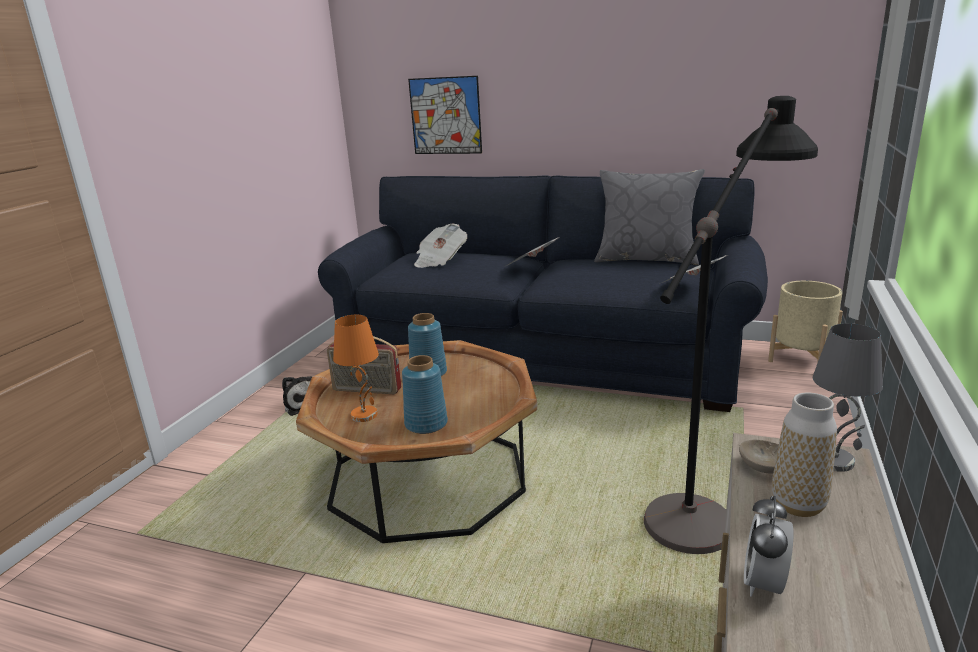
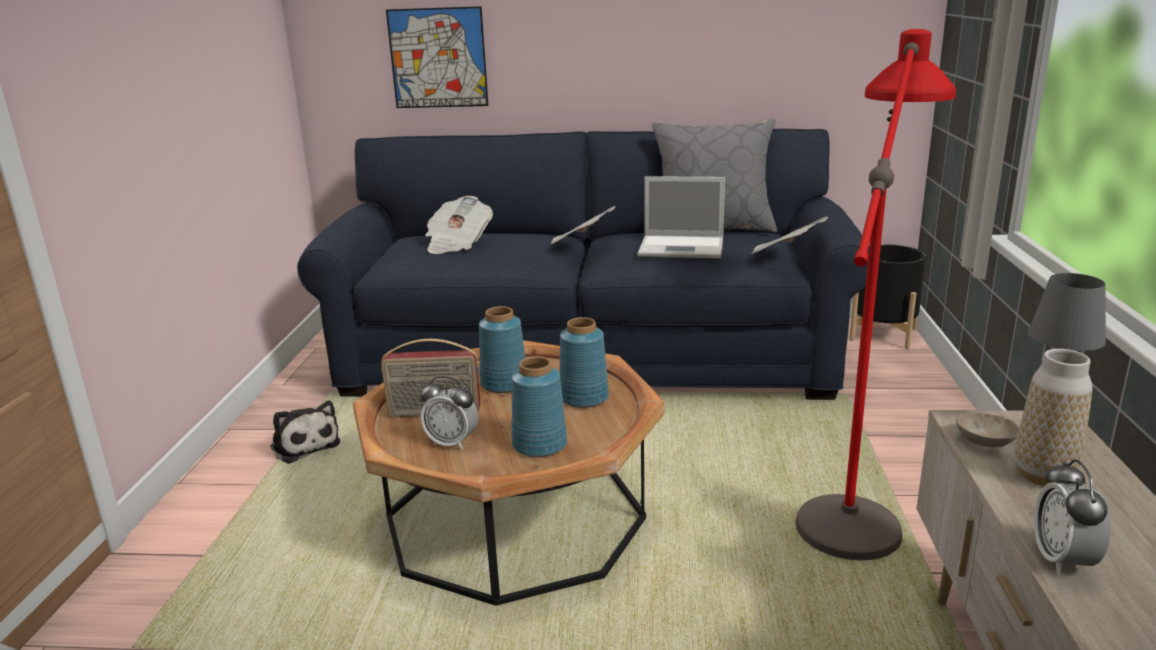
camera: 15 degrees left, 0 degrees up
(365, 415) = (452, 443): orange table lamp -> alarm clock
(481, 390) = (584, 397): none -> blue vase
(610, 274) = (683, 247): none -> laptop
(713, 494) = (858, 492): black floor lamp -> red floor lamp
(801, 359) = (883, 334): beige planter -> black planter

